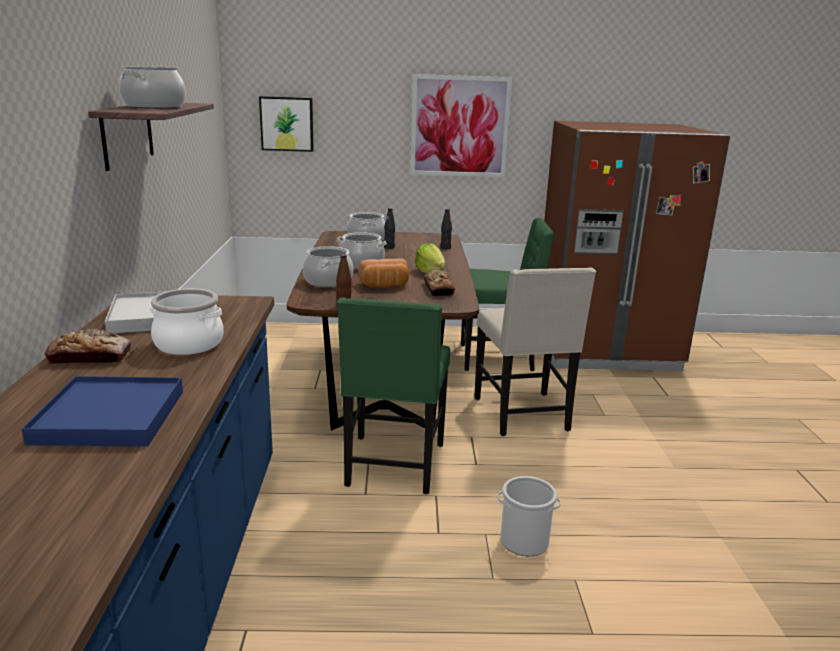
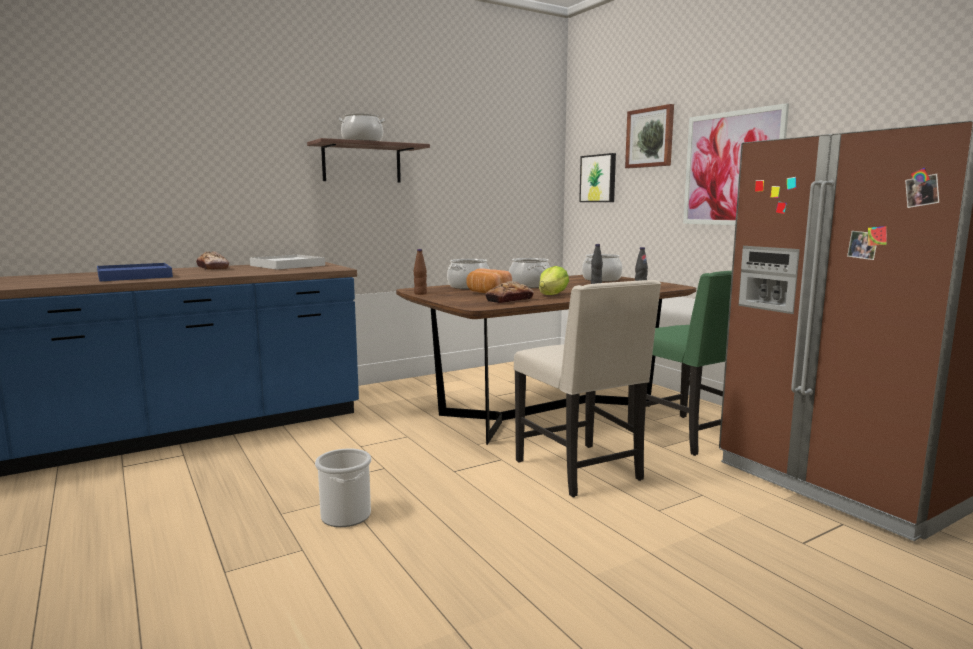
camera: 60 degrees right, 10 degrees down
(188, 344) = (246, 271): cooking pot -> none
(361, 87) = (650, 137): none -> picture
(393, 466) = (412, 445): green chair -> none
(523, 415) = (581, 471): beige chair -> beige chair turned 75 degrees counterclockwise

